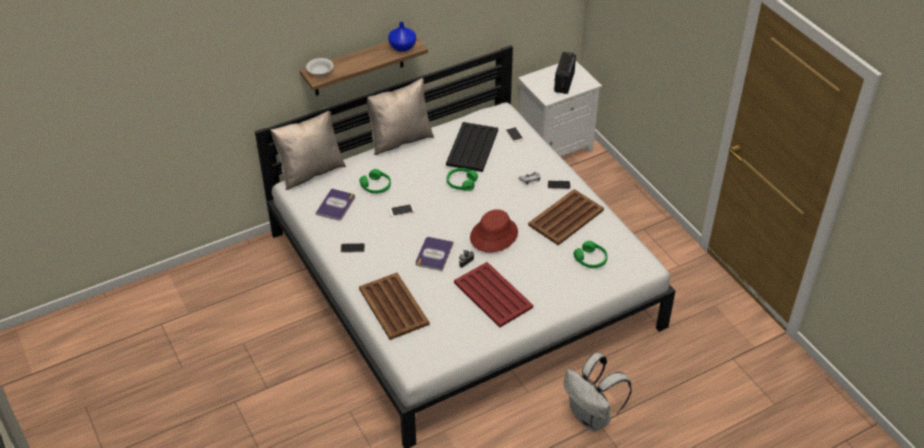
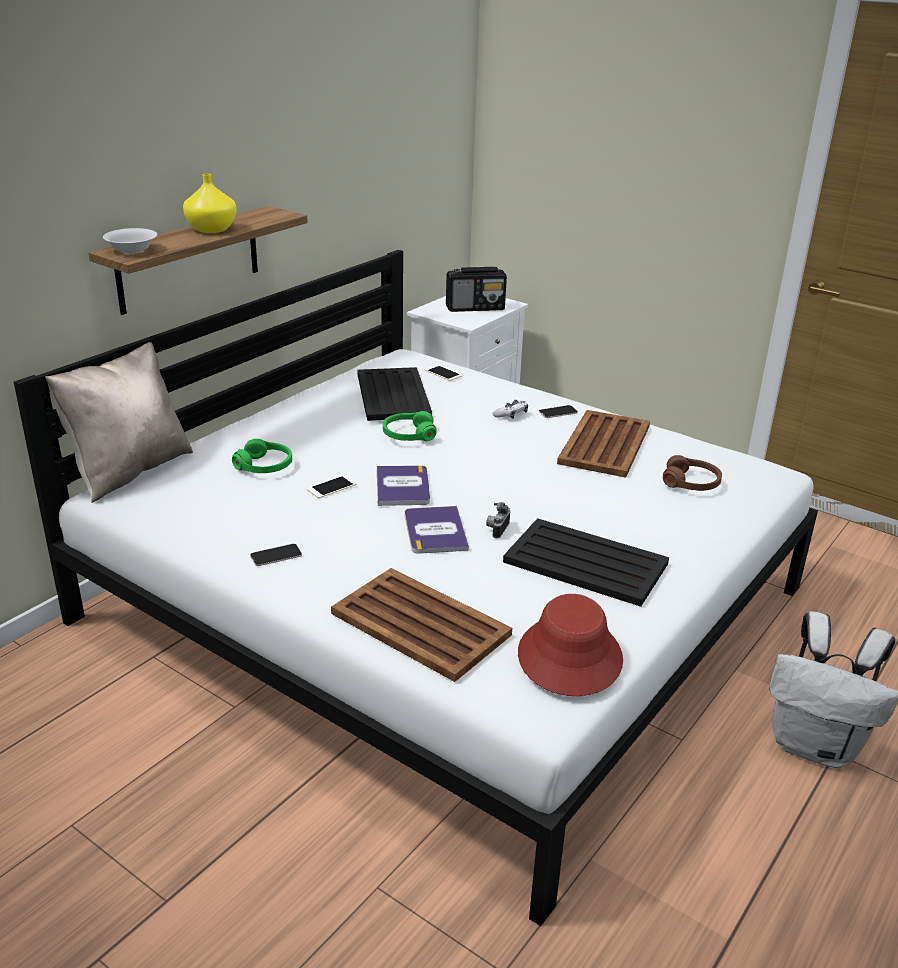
camera: 25 degrees left, 15 degrees down
(336, 205) = (205, 504): book -> book (402, 486)
(369, 57) = (212, 229): none -> yellow vase
(399, 139) = (266, 407): beige pillow -> none
(402, 47) = (261, 217): blue vase -> none
(492, 294) = (584, 562): red tray -> black tray
(493, 235) = (514, 485): red hat -> red hat (569, 657)
(564, 82) = (475, 308): radio -> radio turned 90 degrees counterclockwise
(591, 259) = (691, 483): green headphones -> brown headphones

